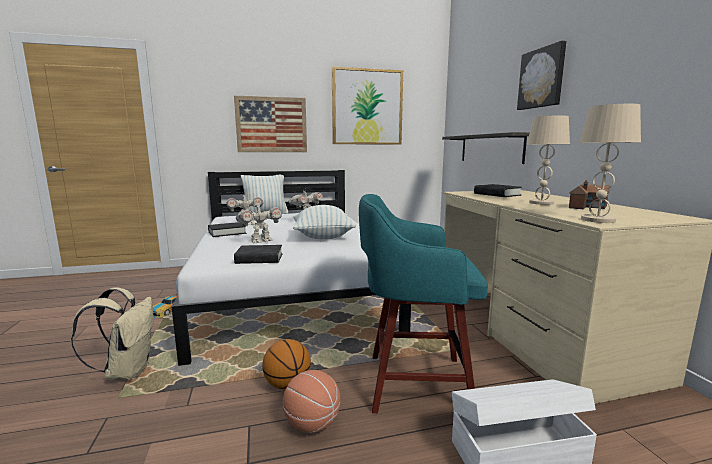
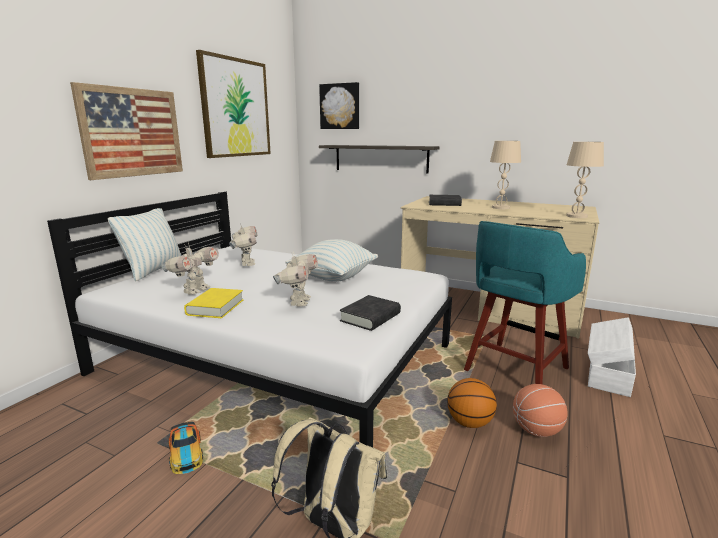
camera: 50 degrees left, 5 degrees up
(227, 232) = (215, 307): black book -> yellow book
(542, 78) = (443, 100): picture -> picture (340, 106)
(587, 207) = (528, 207): toy house -> none

